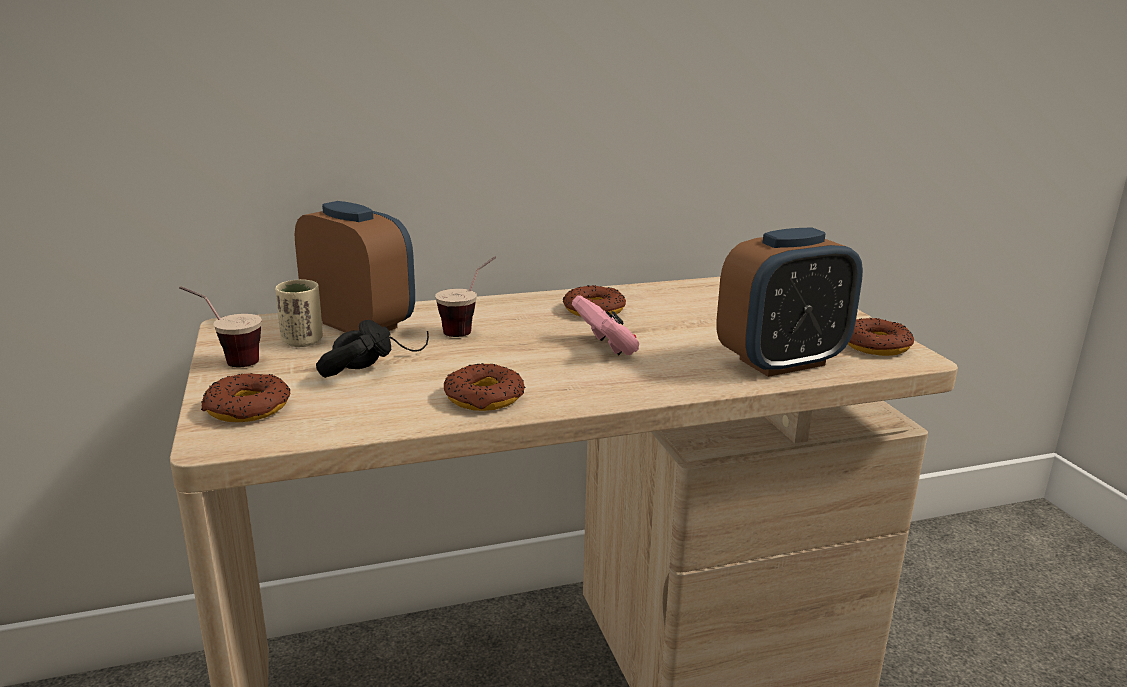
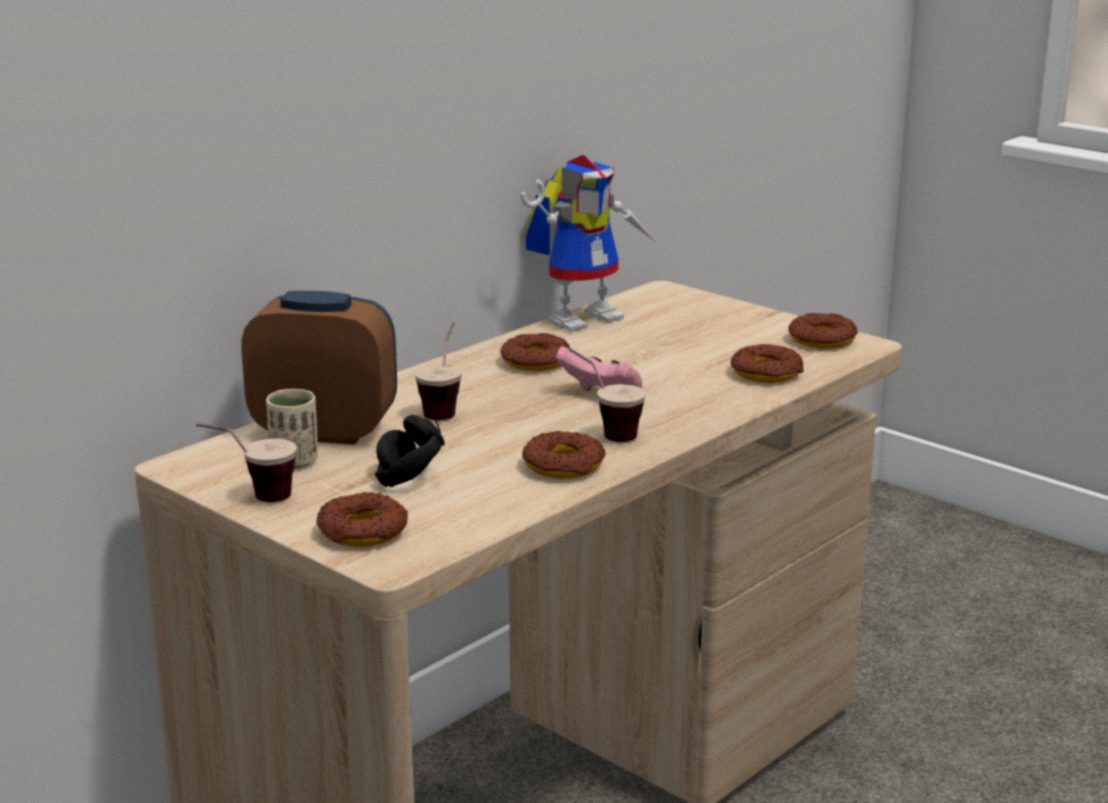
camera: 30 degrees left, 0 degrees up
(561, 378) = (604, 432): none -> cup
(683, 286) = (583, 316): none -> toy robot
(782, 362) = (766, 373): alarm clock -> donut

